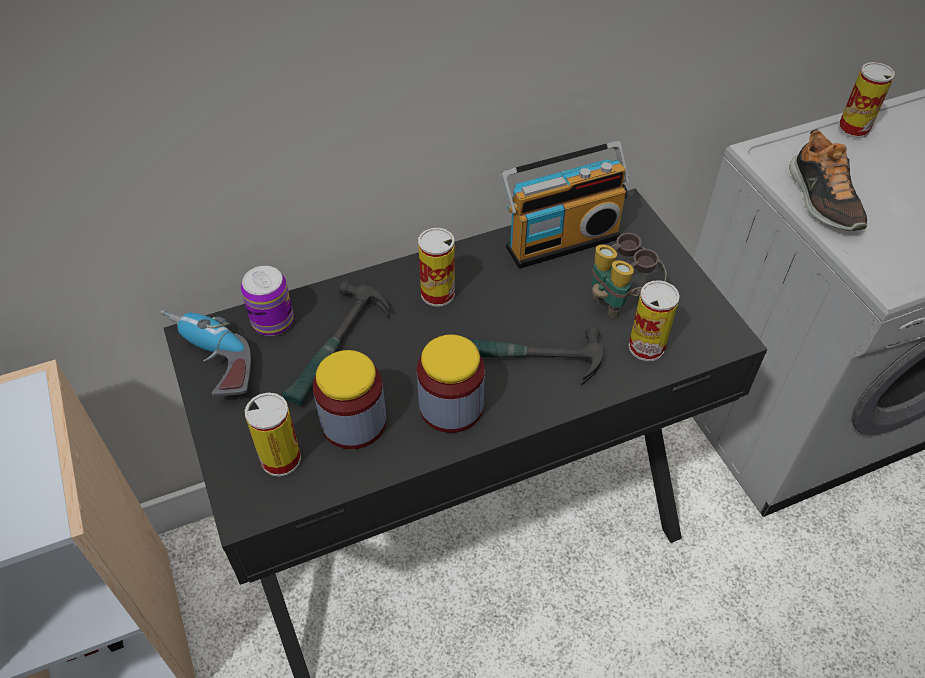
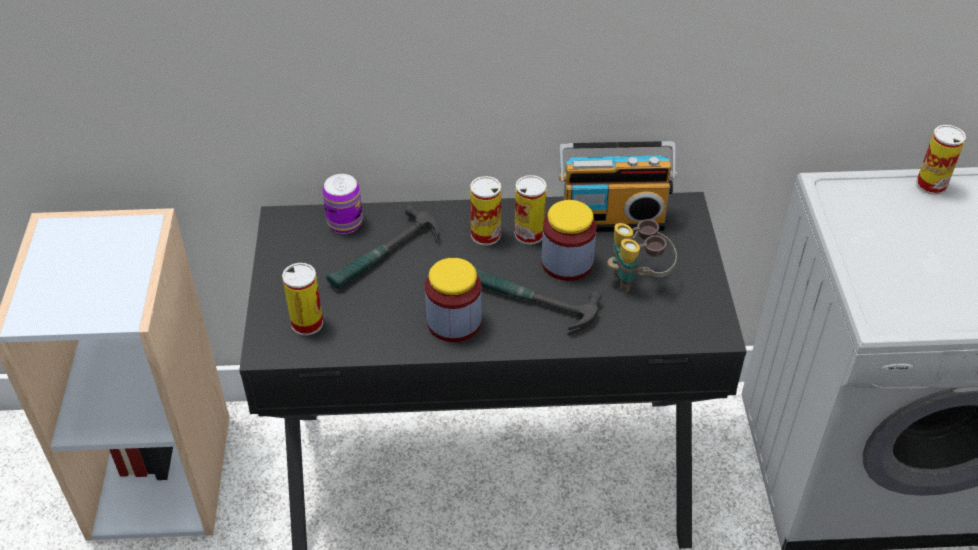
camera: 20 degrees right, 5 degrees down
(207, 360) = (284, 238): power drill -> none
(354, 422) = (373, 312): jar -> jar (567, 263)
(646, 347) = (639, 321): can -> can (529, 234)
(822, 199) = (859, 238): shoe -> none

